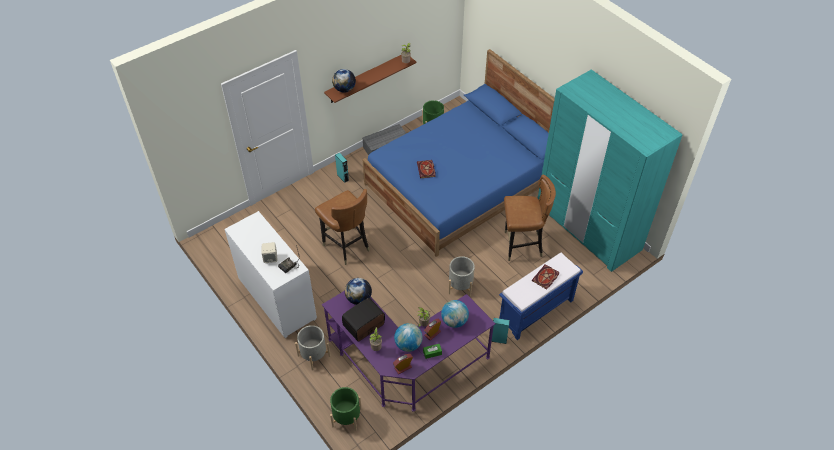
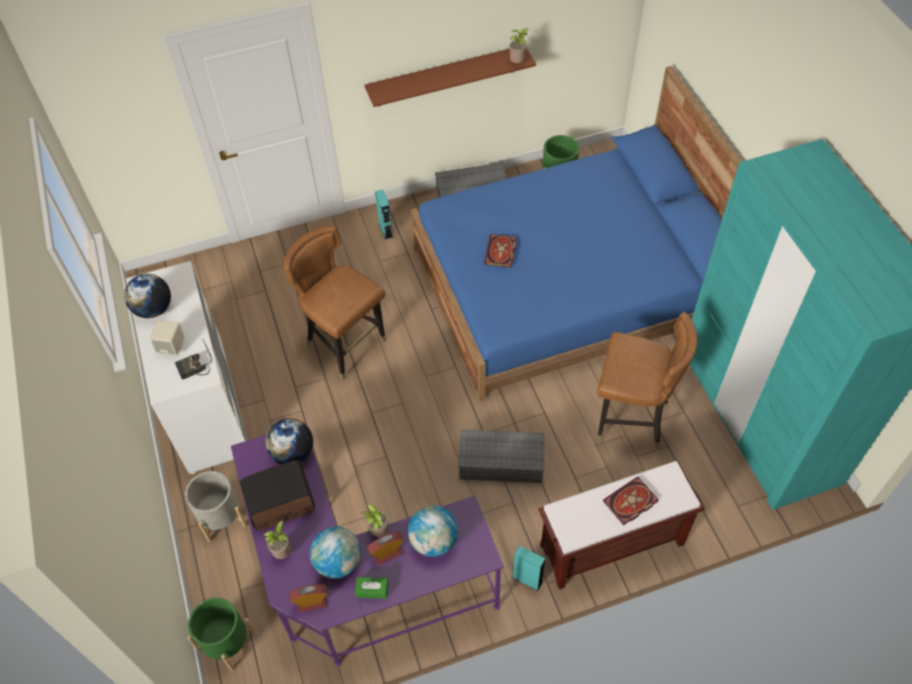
camera: 20 degrees right, 5 degrees up
(344, 89) = (398, 87): globe -> globe (154, 309)
(346, 246) = (346, 345): brown chair -> brown chair turned 150 degrees clockwise
(460, 286) = (500, 463): grey planter -> grey storage box
(535, 311) = (610, 546): blue bench -> brown bench

